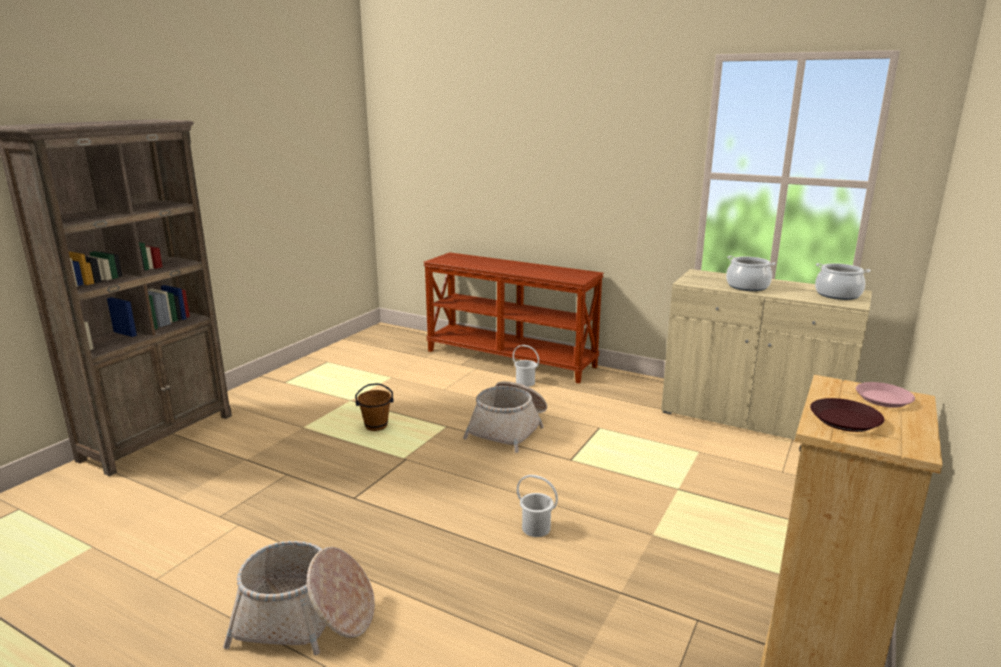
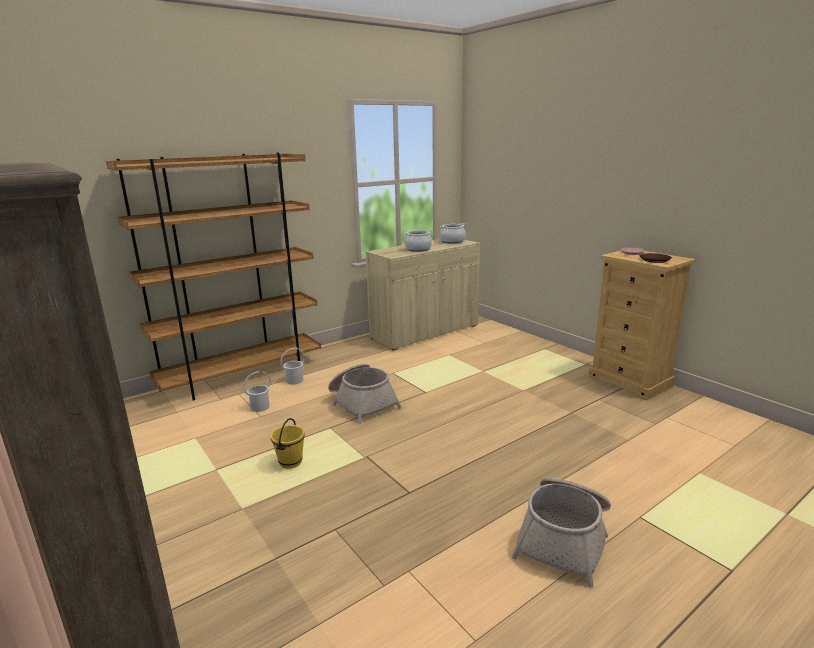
camera: 65 degrees left, 0 degrees up
(376, 425) = (290, 462): brown bucket -> yellow bucket
(511, 358) = (242, 376): brown console table -> brown bookcase
(536, 528) = (498, 422): white bucket -> white bucket (259, 407)

